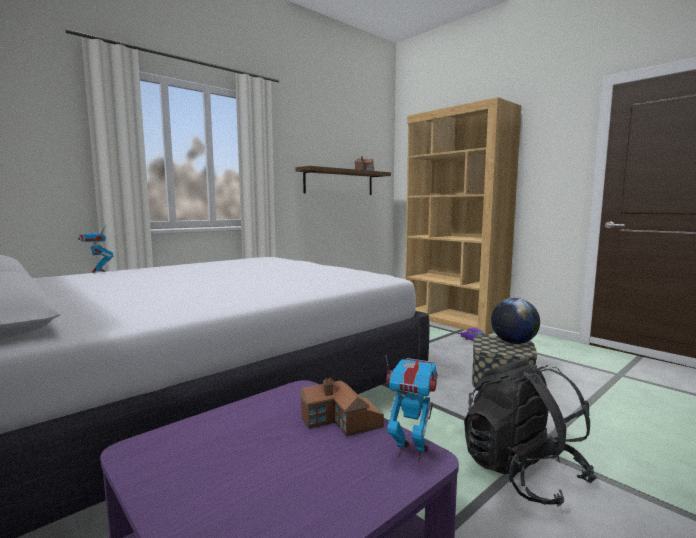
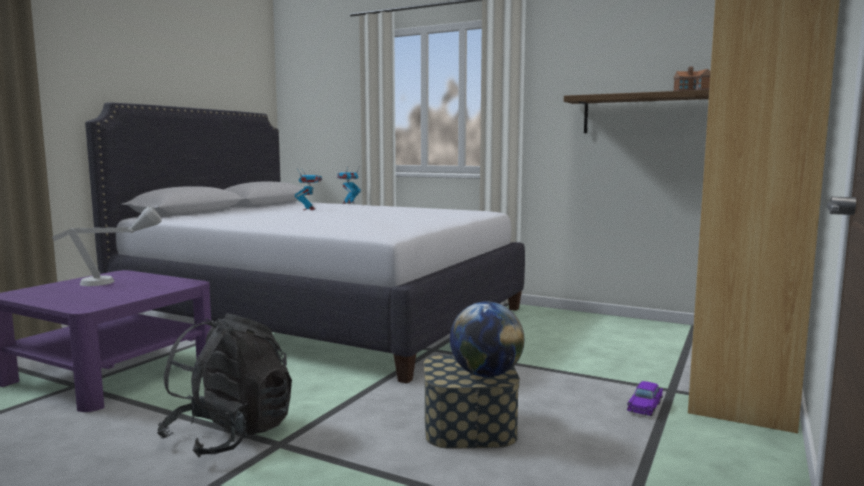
camera: 70 degrees right, 0 degrees up
(225, 447) = (115, 281): none -> grey table lamp
(341, 422) = (137, 293): toy house -> none
(411, 451) = (94, 305): toy robot -> toy robot (309, 209)

